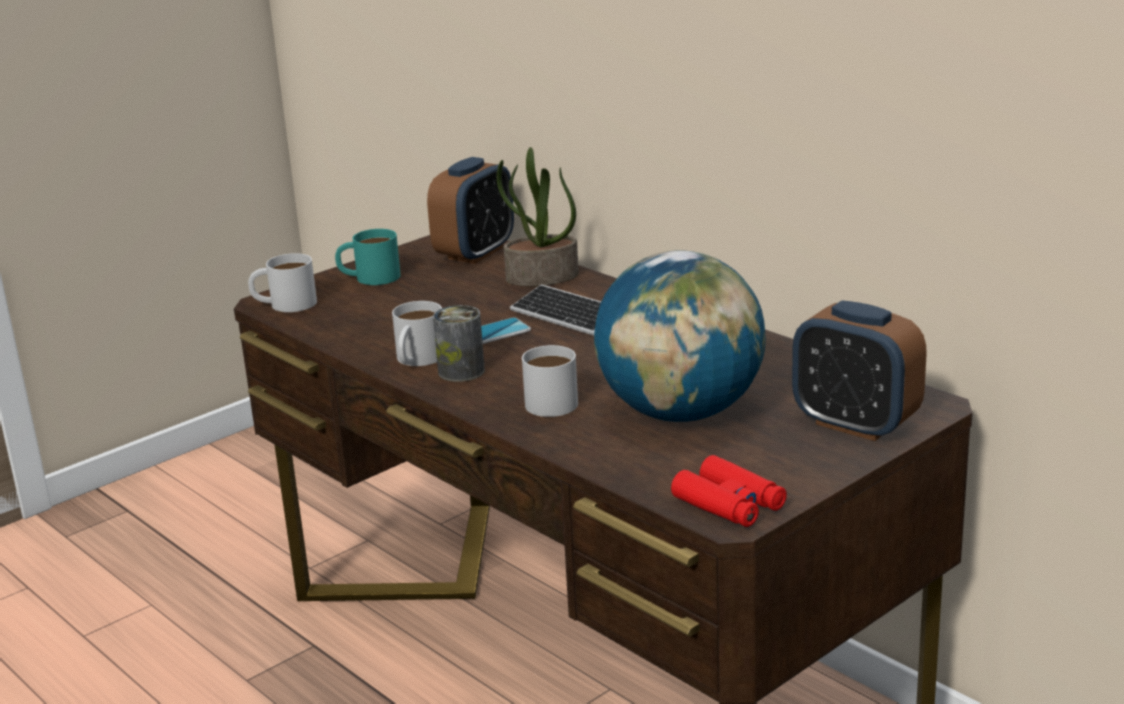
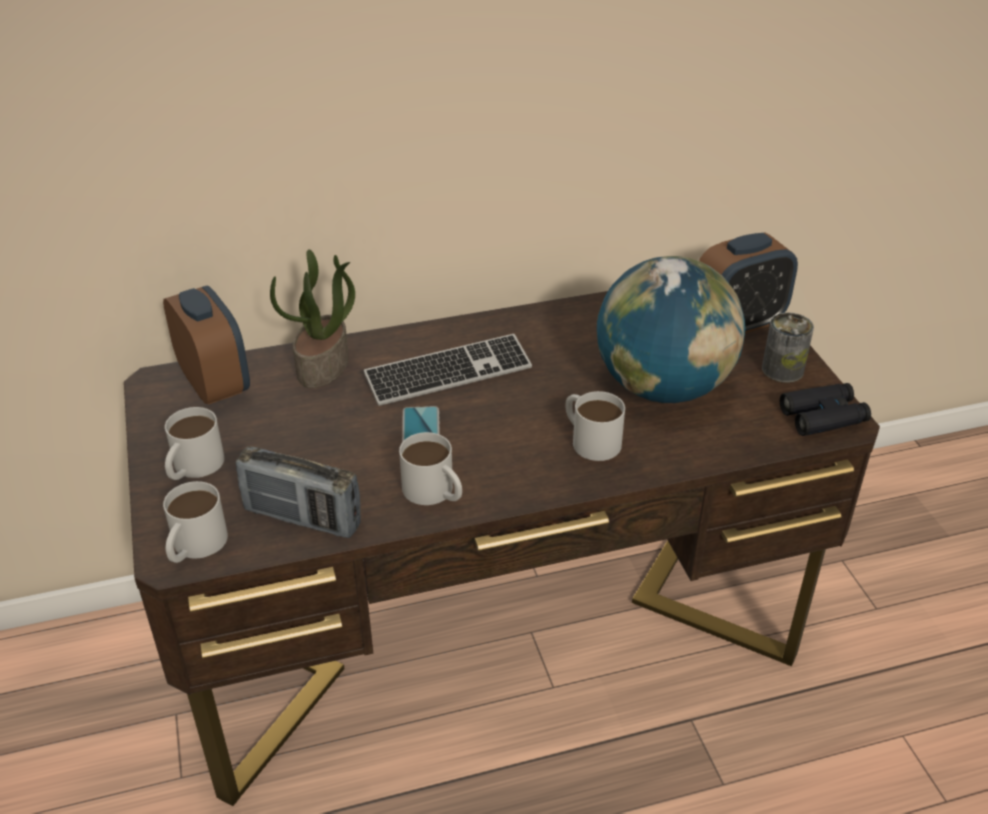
camera: 65 degrees left, 15 degrees up
(344, 326) = (302, 518): none -> radio
(369, 277) = (193, 467): turquoise mug -> white mug
(461, 371) = (486, 473): can -> can (782, 369)
(729, 504) = (823, 416): red binoculars -> black binoculars

